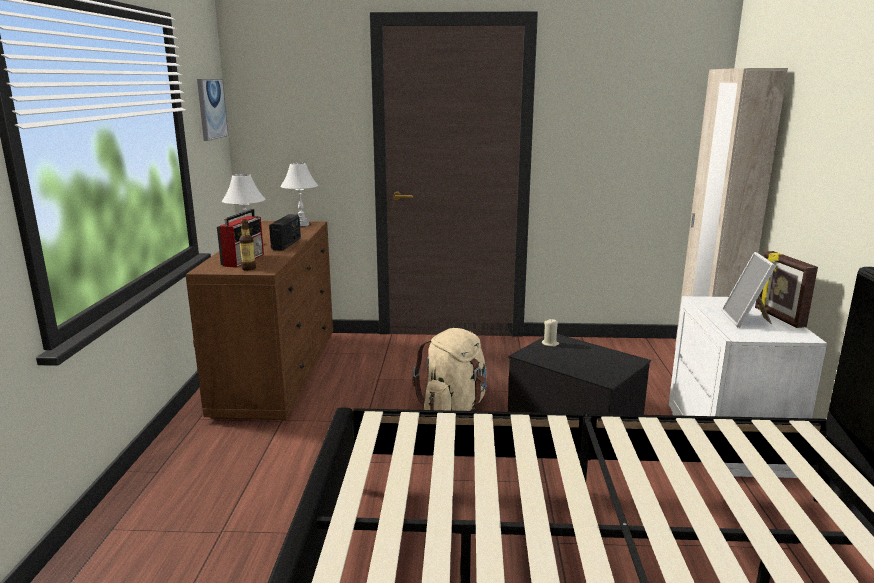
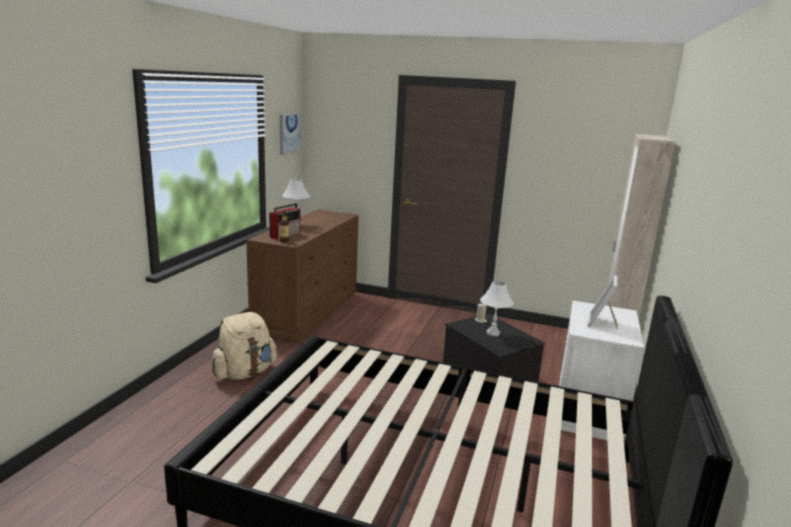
camera: 15 degrees right, 0 degrees up
(287, 244) = (319, 228): radio -> none
(301, 224) = (339, 215): white table lamp -> white table lamp (492, 333)
(454, 408) = (408, 354): beige backpack -> beige backpack (245, 373)
(778, 318) = (628, 325): picture frame -> none

